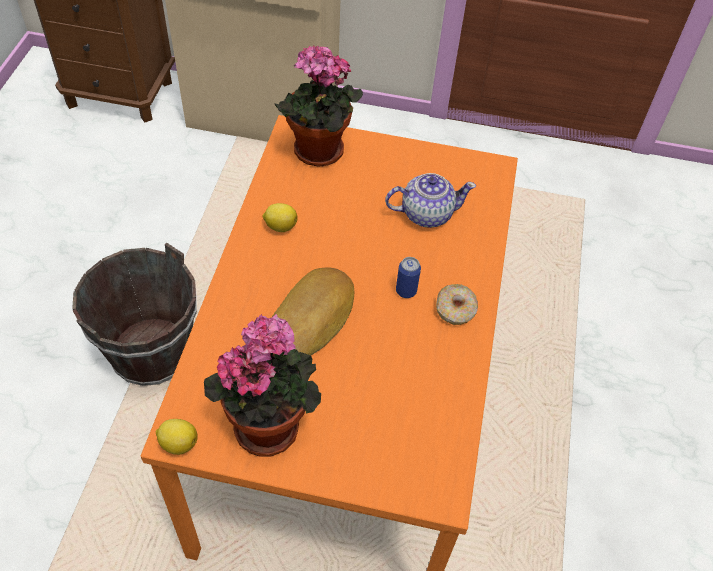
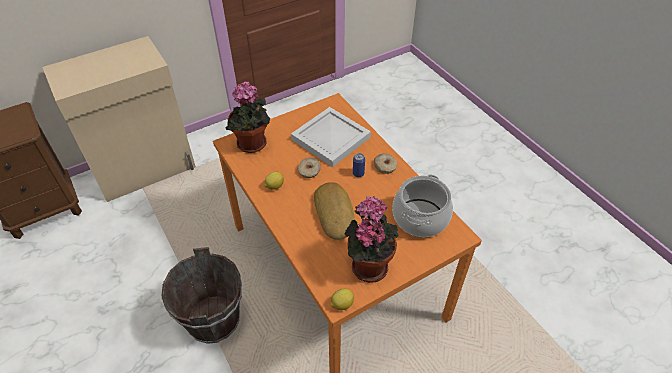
camera: 40 degrees left, 5 degrees down
(346, 239) = (309, 171): none -> donut
(416, 421) = (420, 218): none -> cooking pot
(426, 213) = (329, 138): teapot -> white tray

